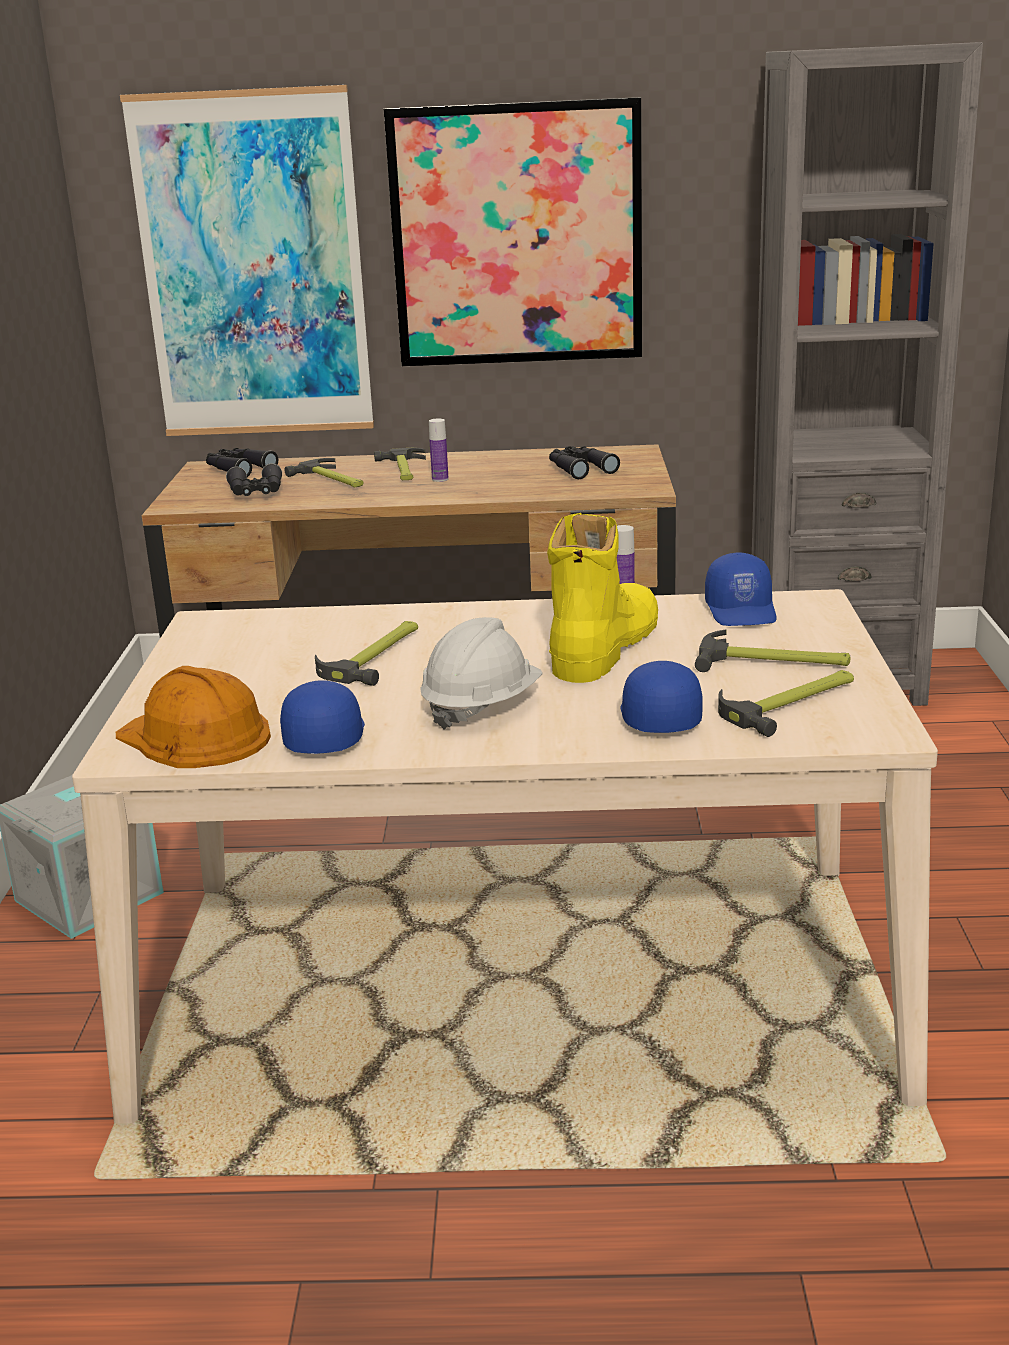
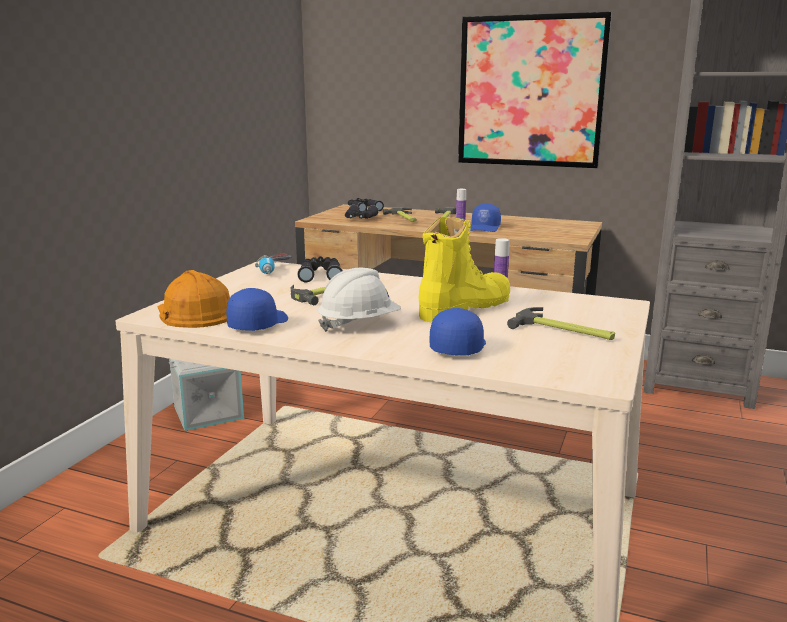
camera: 20 degrees right, 5 degrees down
(234, 631) = (275, 272): none -> power drill
(253, 267) = (387, 102): picture -> none
(579, 469) = (543, 227): black binoculars -> black binoculars (320, 275)
(742, 611) = (571, 302): blue cap -> blue cap (485, 228)
(792, 703) = (553, 354): hammer -> none

